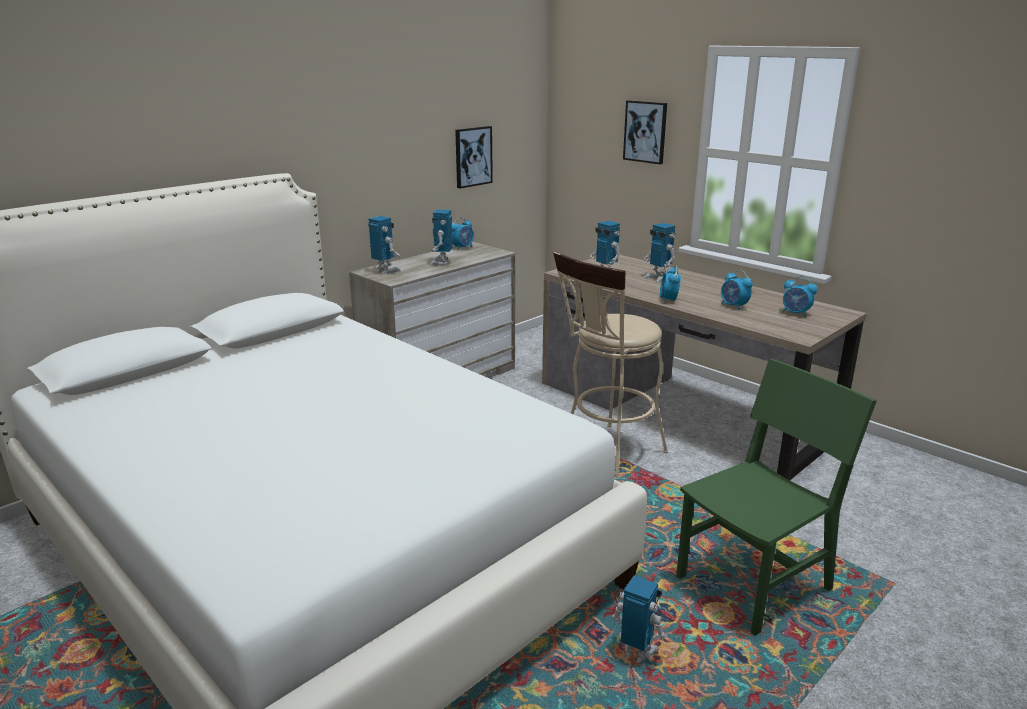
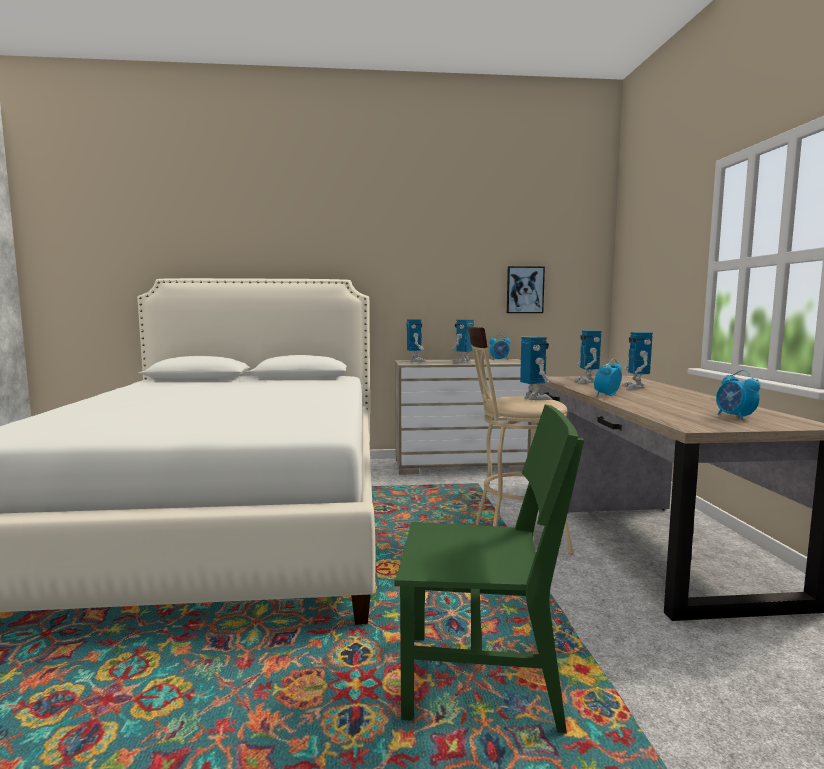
camera: 40 degrees right, 15 degrees down
(637, 653) = (283, 670): toy robot -> toy robot (534, 398)
(645, 132) = (671, 259): picture -> none
(733, 306) = (669, 405): alarm clock -> none

